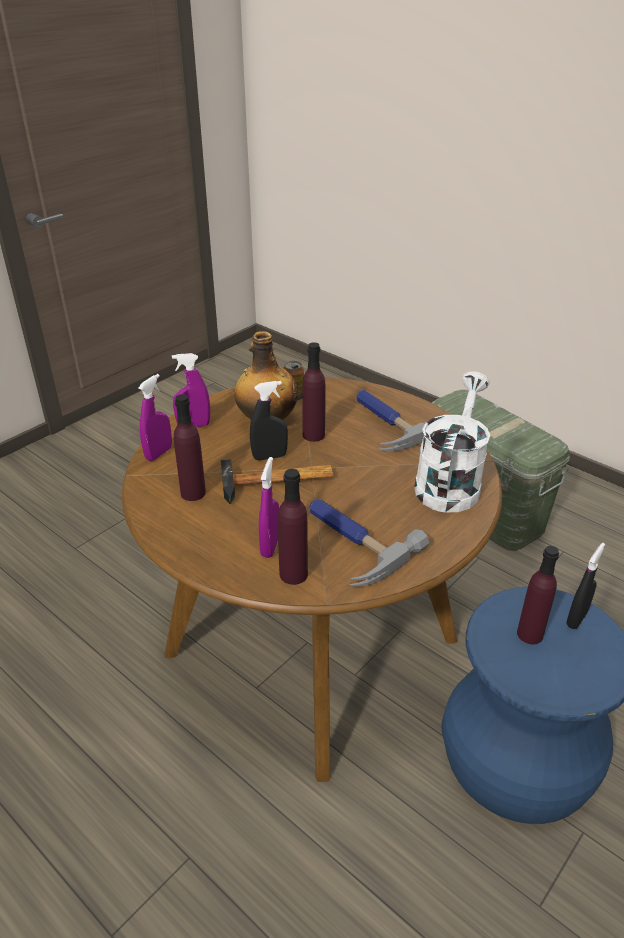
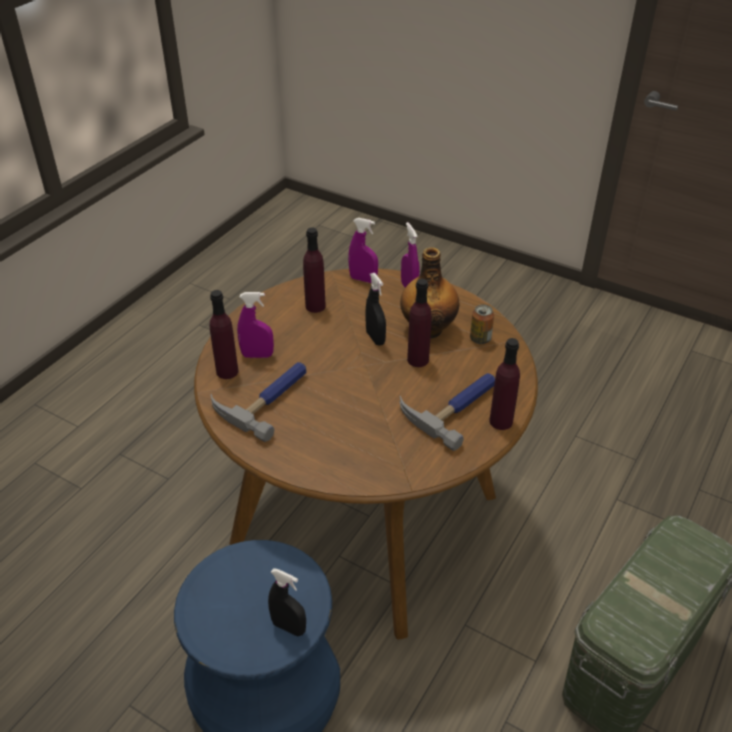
camera: 80 degrees right, 5 degrees up
(278, 483) = (338, 348): hammer -> none
(449, 482) = (366, 457): white watering can -> none
(529, 634) = (266, 588): purple bottle -> purple bottle (501, 421)

